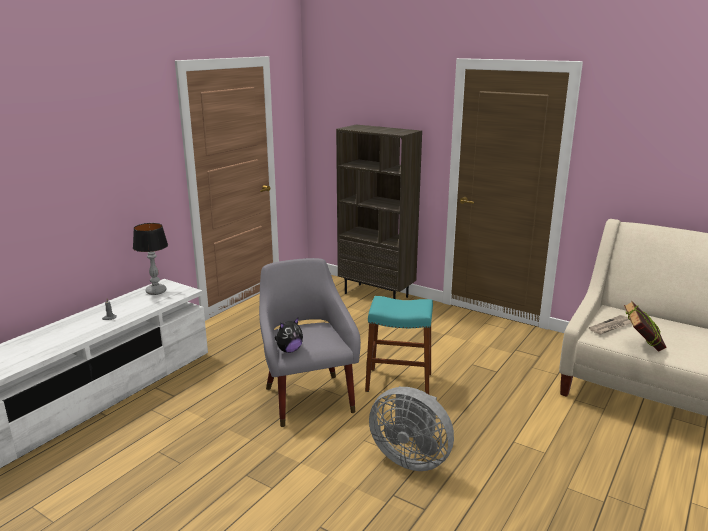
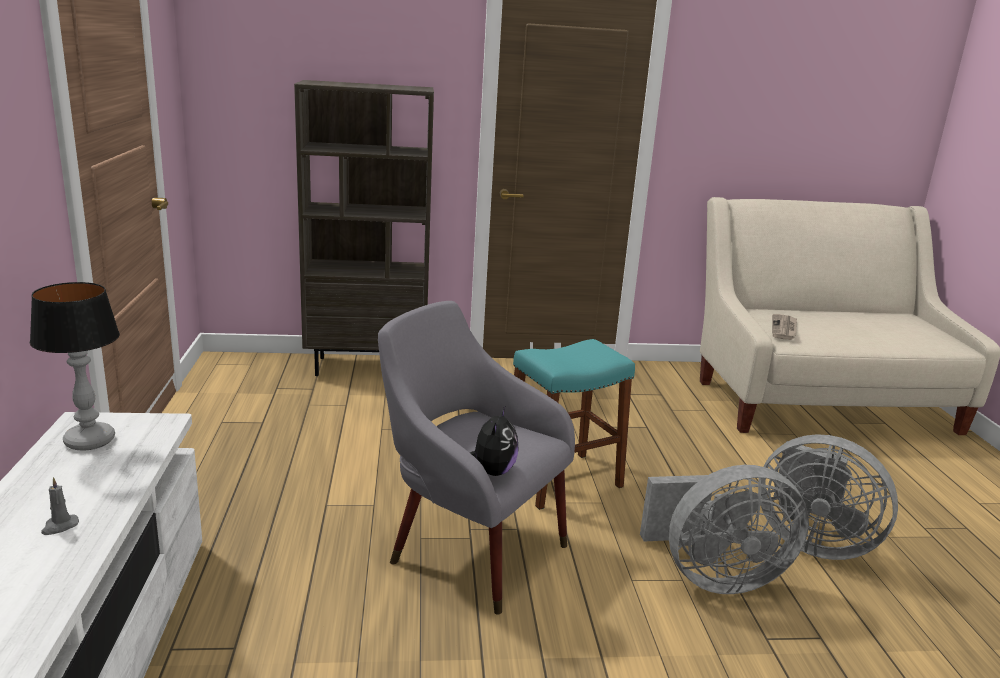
camera: 40 degrees left, 0 degrees up
(502, 467) = (811, 541): none -> grey fan
(641, 345) = (839, 342): book -> none

